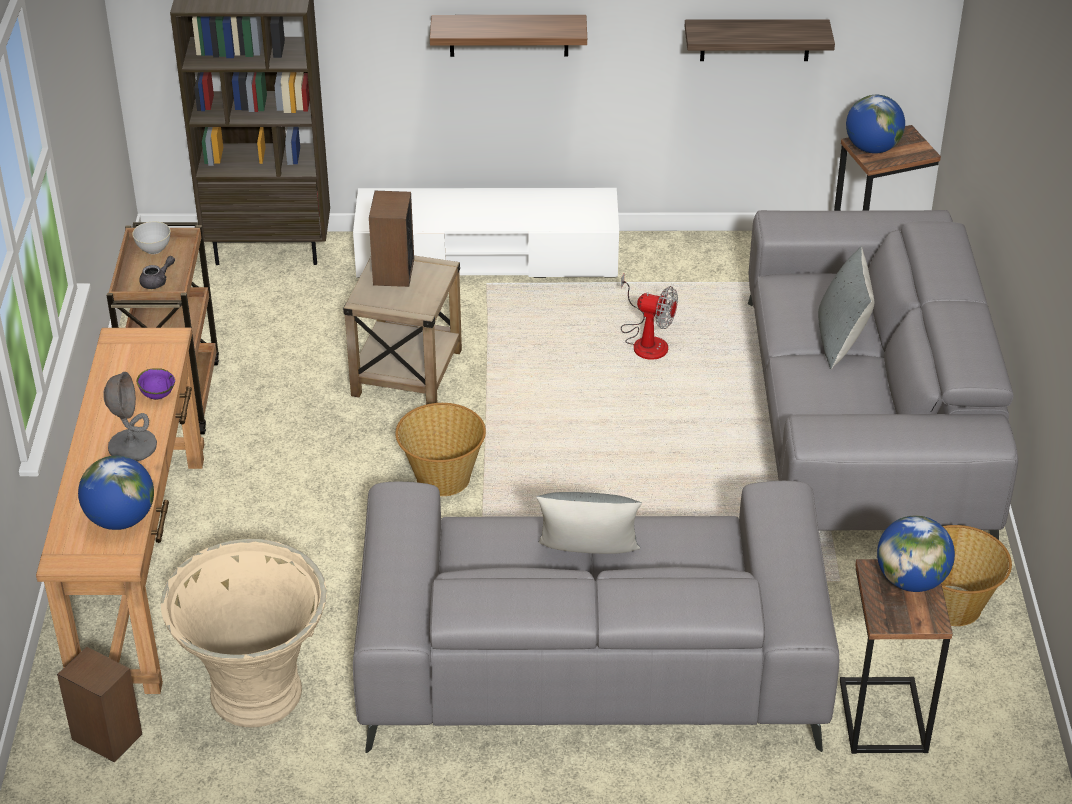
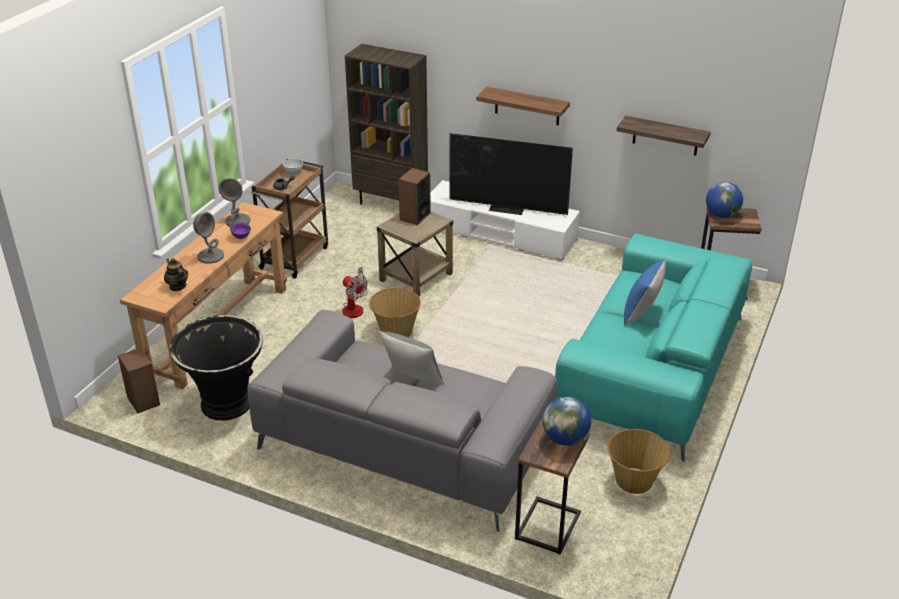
camera: 25 degrees right, 5 degrees down
(121, 519) = (177, 286): globe -> teapot
(126, 367) = (238, 221): none -> grey table lamp
(256, 695) = (226, 405): beige planter -> black planter
(501, 212) = (507, 208): none -> television
(646, 341) = (555, 295): fan -> fan (354, 307)
(841, 341) = (641, 313): grey pillow -> blue pillow
(864, 420) = (653, 368): grey sofa -> turquoise sofa

